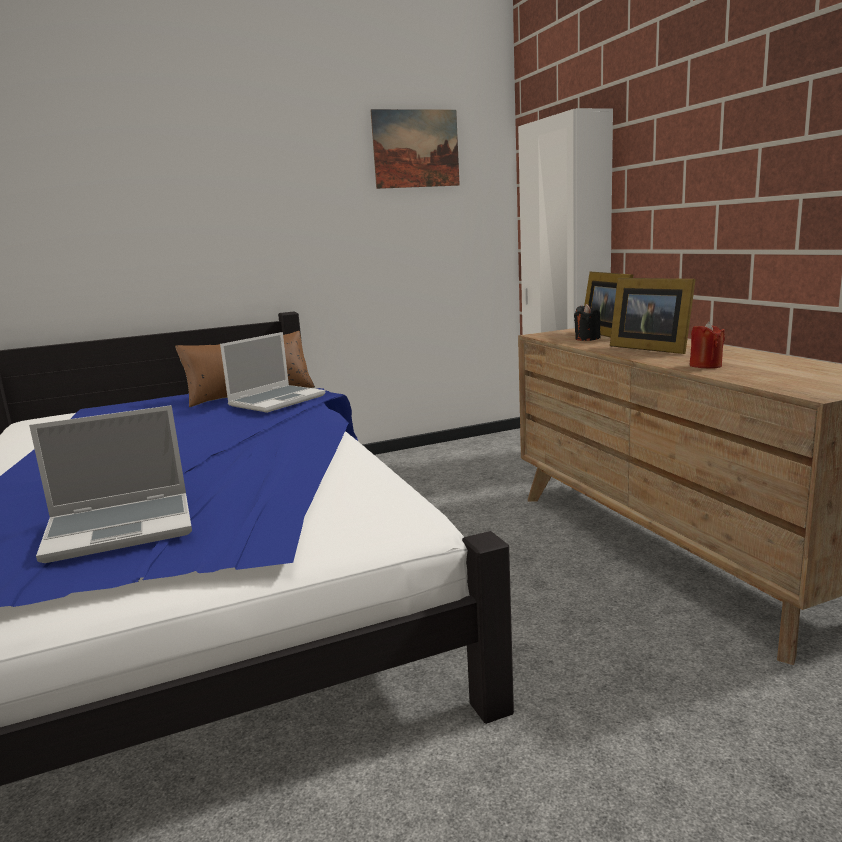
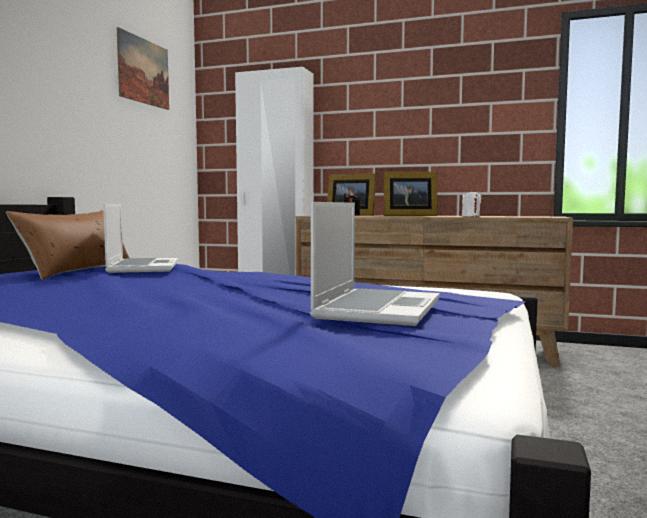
camera: 50 degrees left, 10 degrees down
(705, 366) = (470, 216): red candle -> white candle

